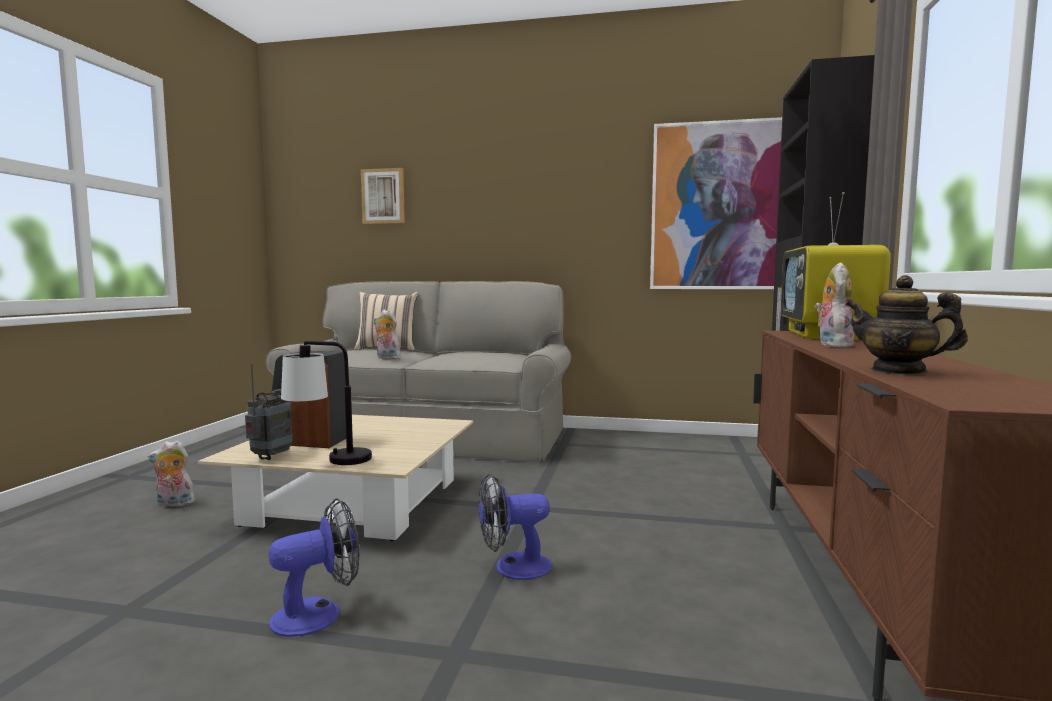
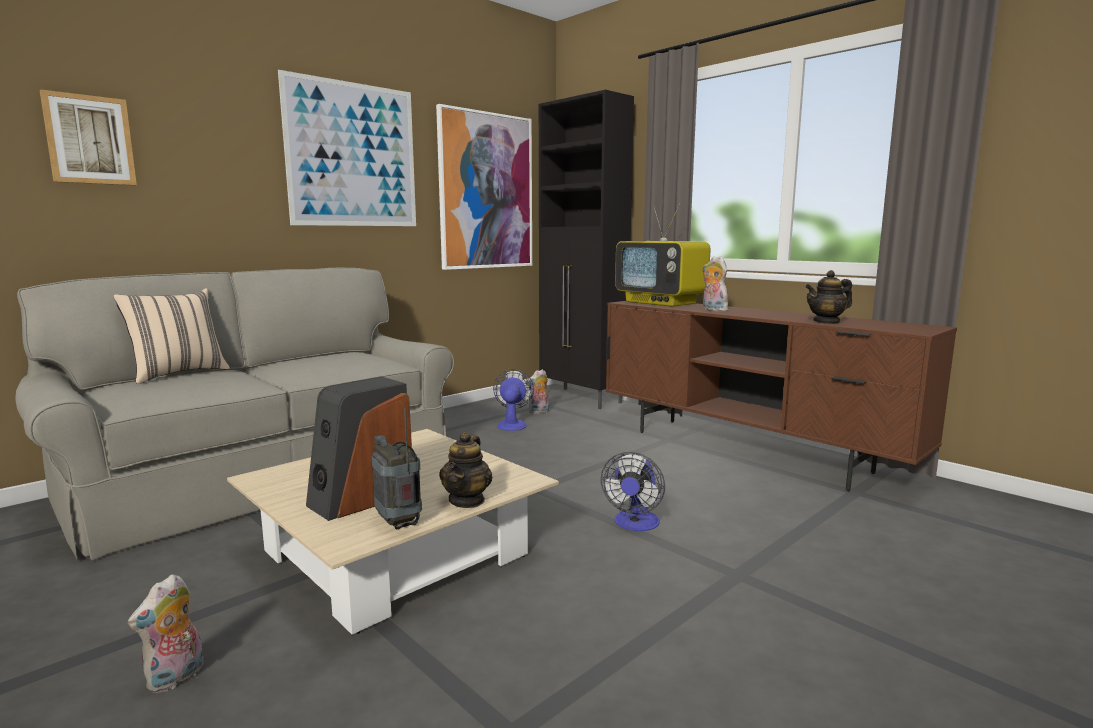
camera: 55 degrees left, 5 degrees up
(318, 614) = (631, 616): fan -> fan (512, 424)
(329, 461) = (467, 500): table lamp -> teapot
(386, 358) = (238, 384): plush toy -> plush toy (539, 412)
(561, 185) = (353, 155): none -> picture

